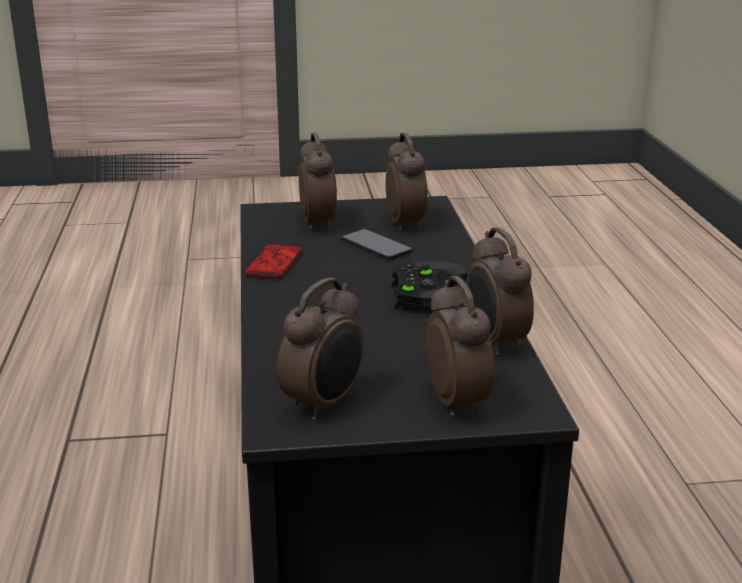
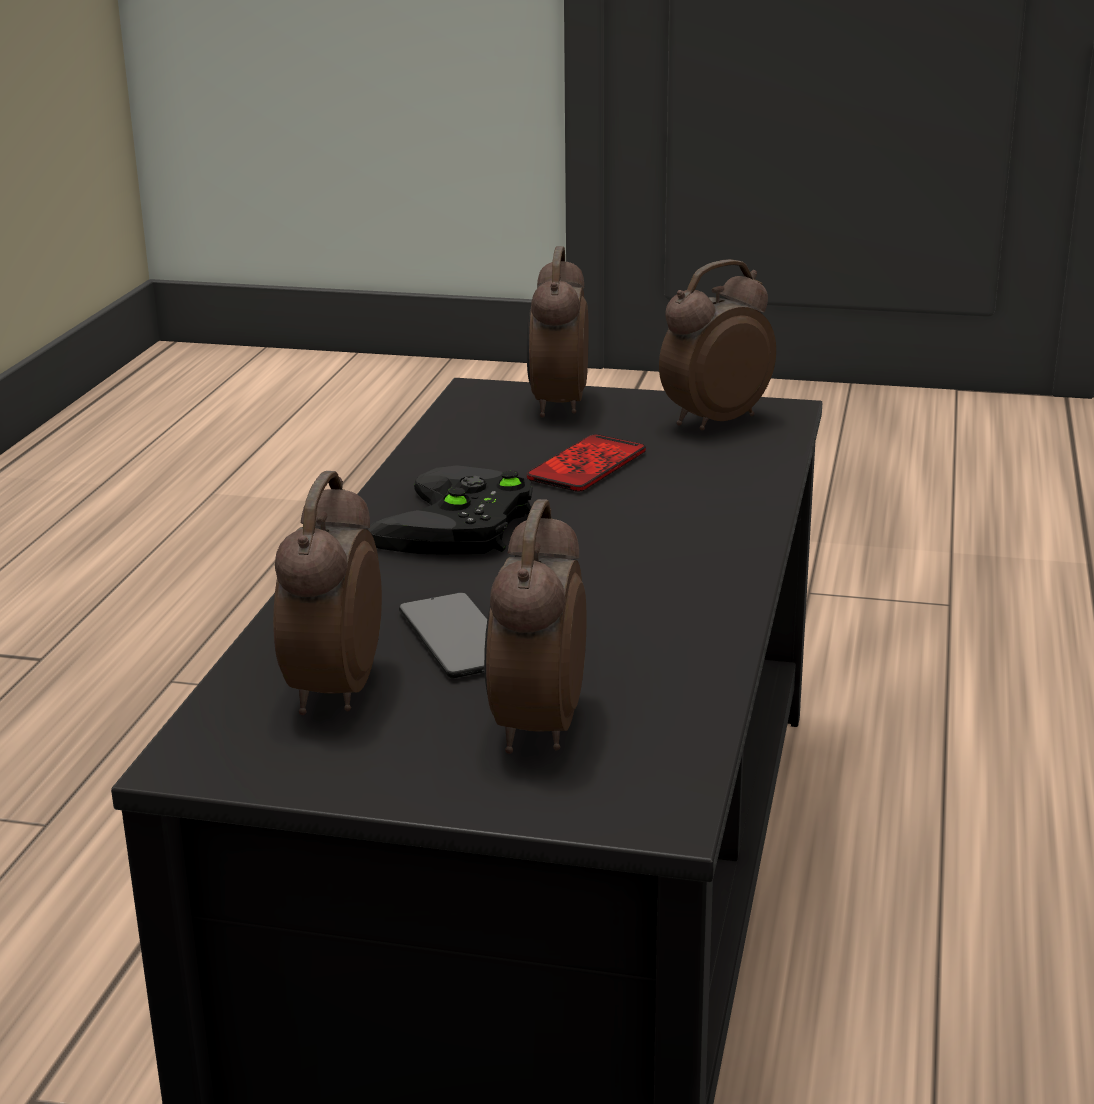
camera: 160 degrees left, 0 degrees up
(274, 263) = (695, 628): phone -> phone (587, 466)
(494, 343) = (442, 452): alarm clock -> none

